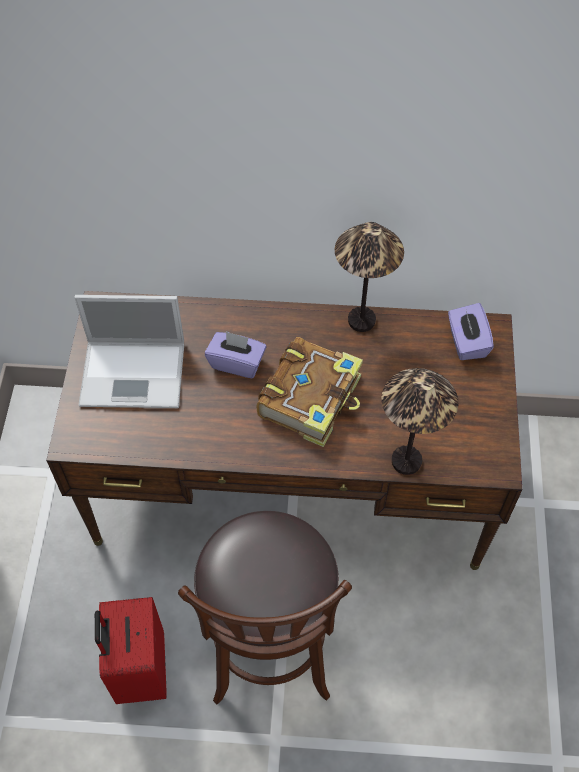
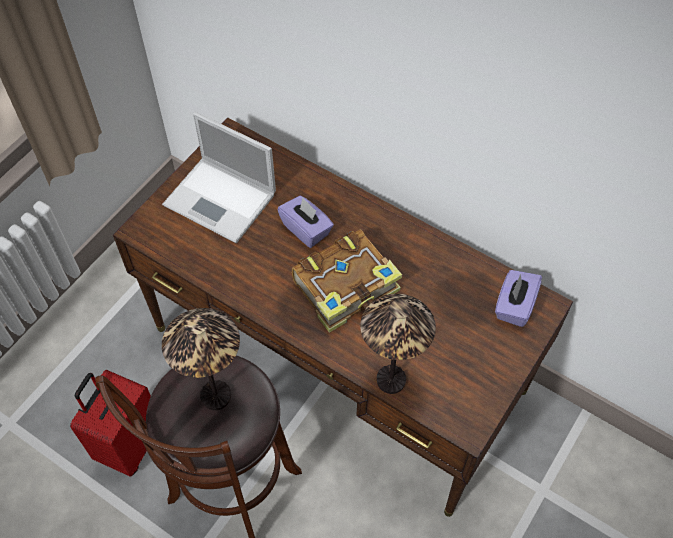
camera: 30 degrees right, 0 degrees up
(362, 321) = (433, 244): table lamp -> table lamp (216, 397)

